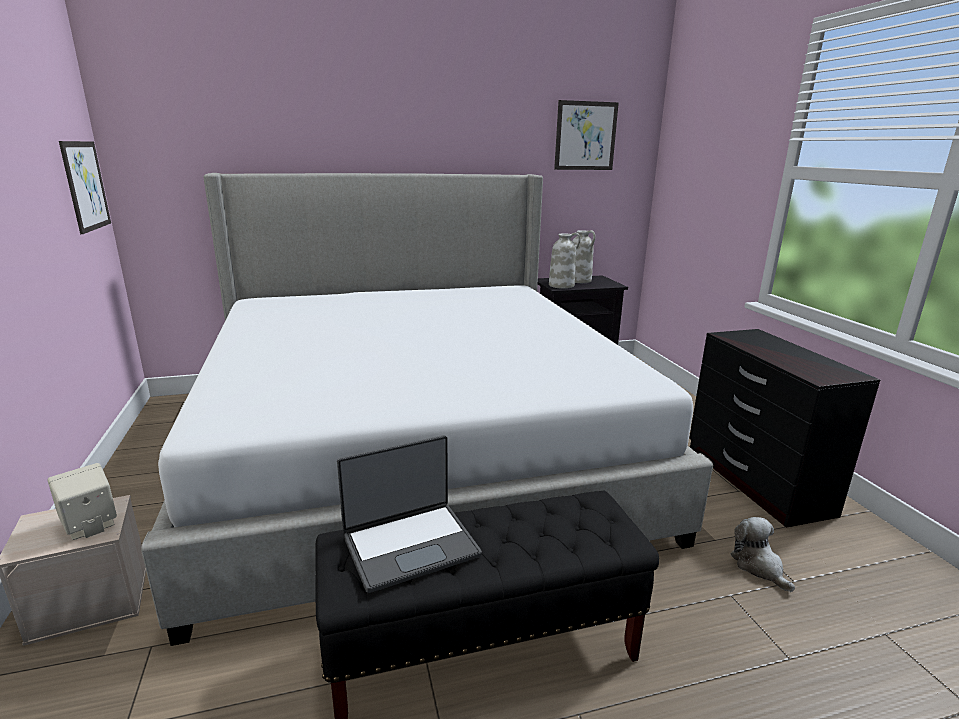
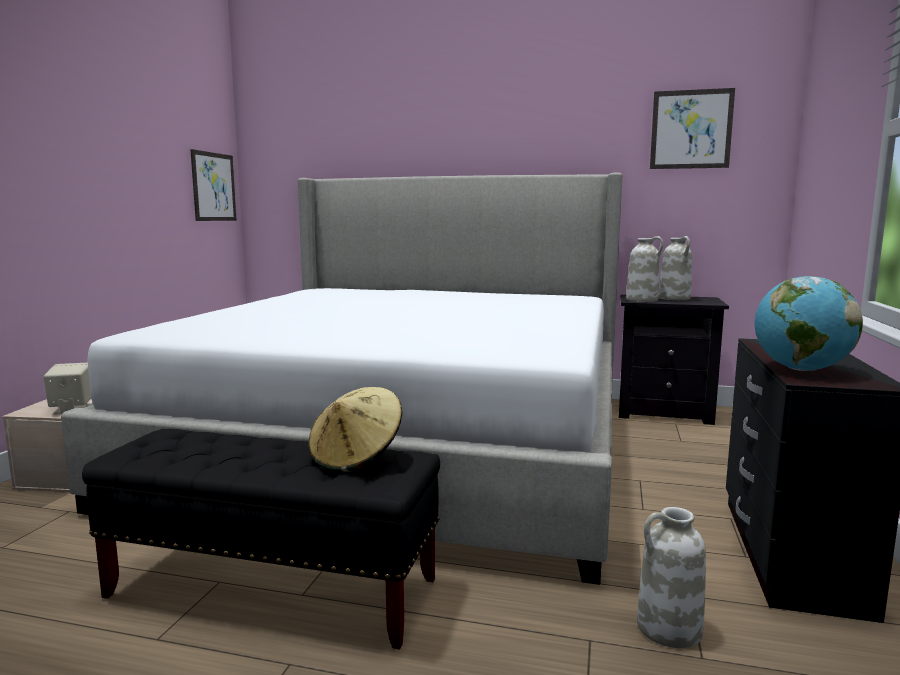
camera: 30 degrees right, 10 degrees down
(410, 545) = (204, 444): laptop -> none
(565, 517) = (356, 457): none -> beige hat
(758, 566) = (668, 629): plush toy -> white vase
(798, 367) = (800, 369): none -> globe

